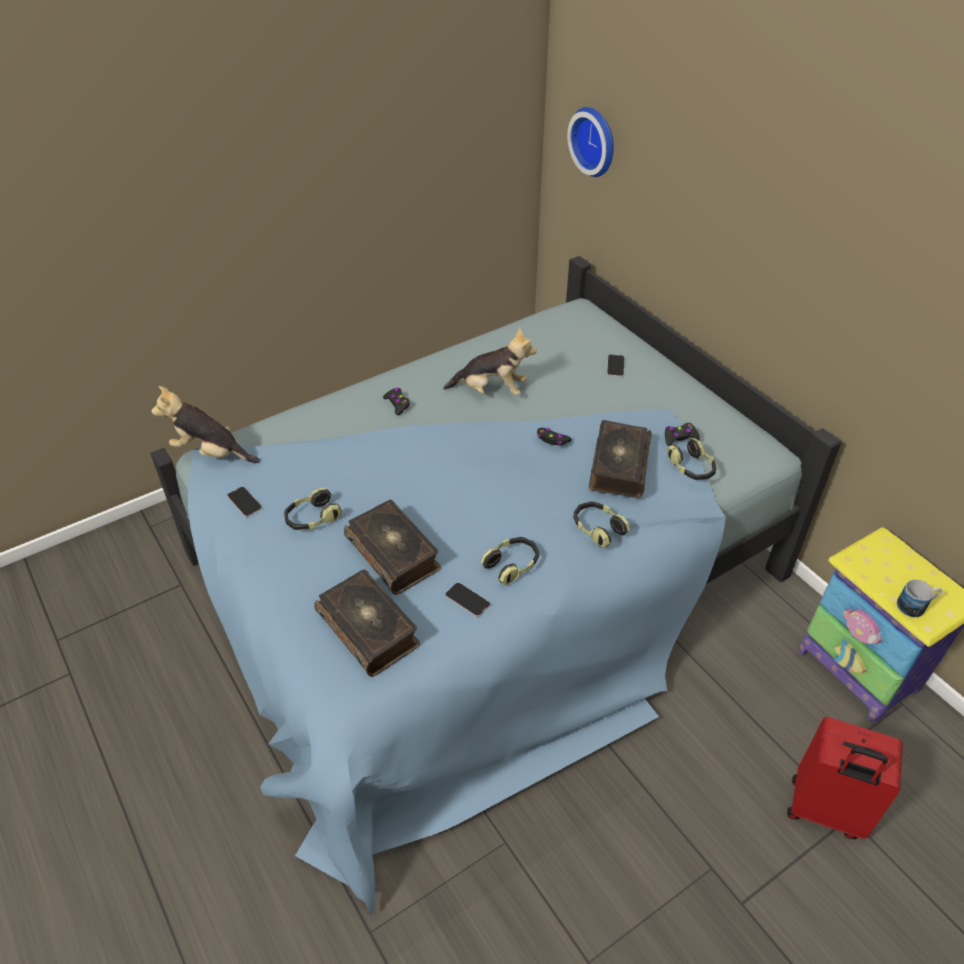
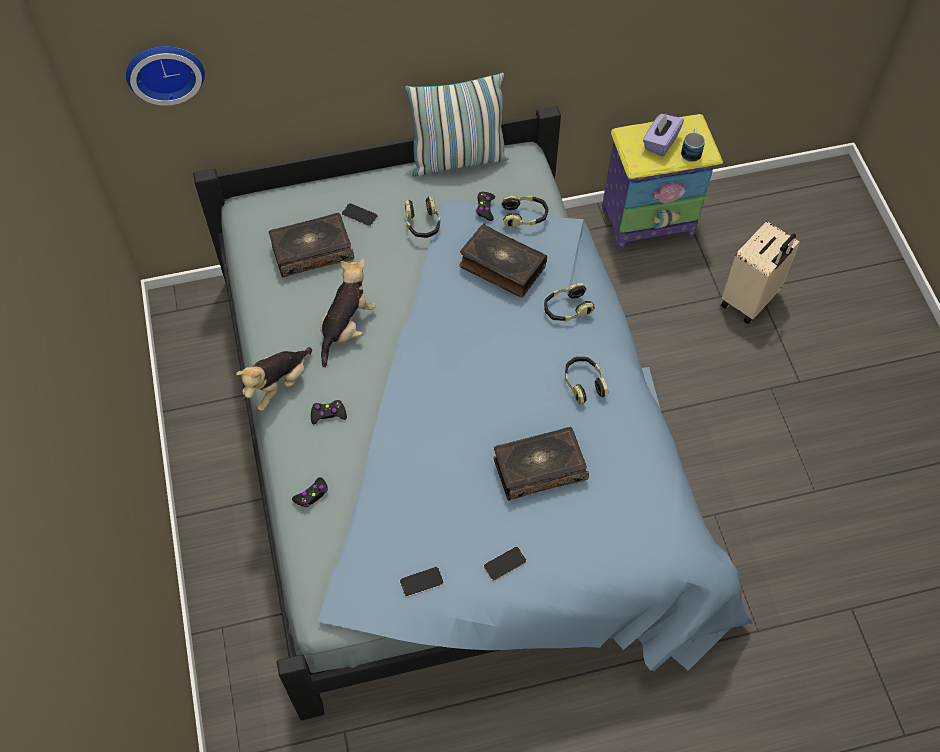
camera: 70 degrees left, 15 degrees up
(211, 453) = (332, 603): plush toy -> plush toy (278, 385)
(312, 518) = (468, 525): headphones -> headphones (423, 223)
(369, 629) = (616, 508): book -> book (312, 251)
(467, 600) = (609, 427): phone -> phone (505, 564)
(552, 440) = (444, 302): black game controller -> black game controller (312, 495)
(729, 409) = (458, 159): none -> pillow
(825, 811) = (750, 300): red suitcase -> beige suitcase
(901, 573) = (660, 142): none -> purple tissue box

